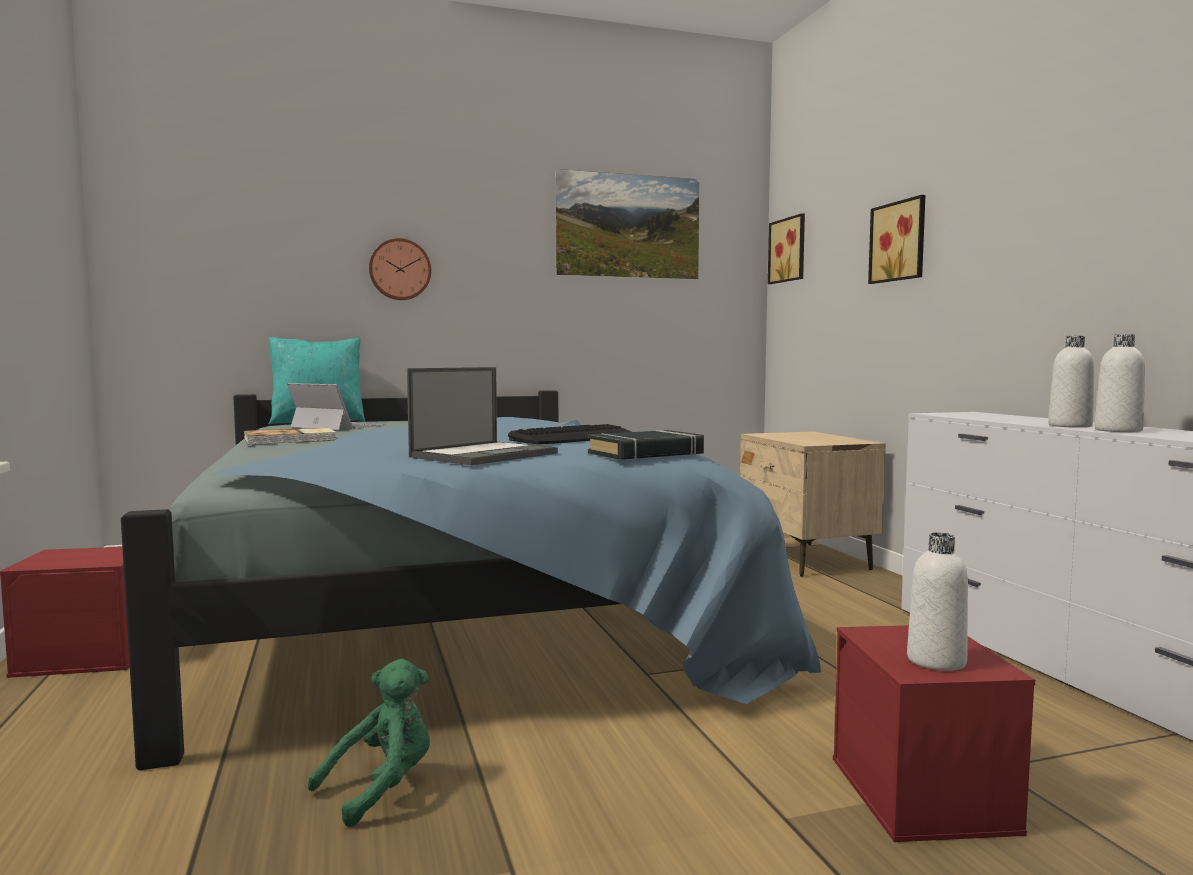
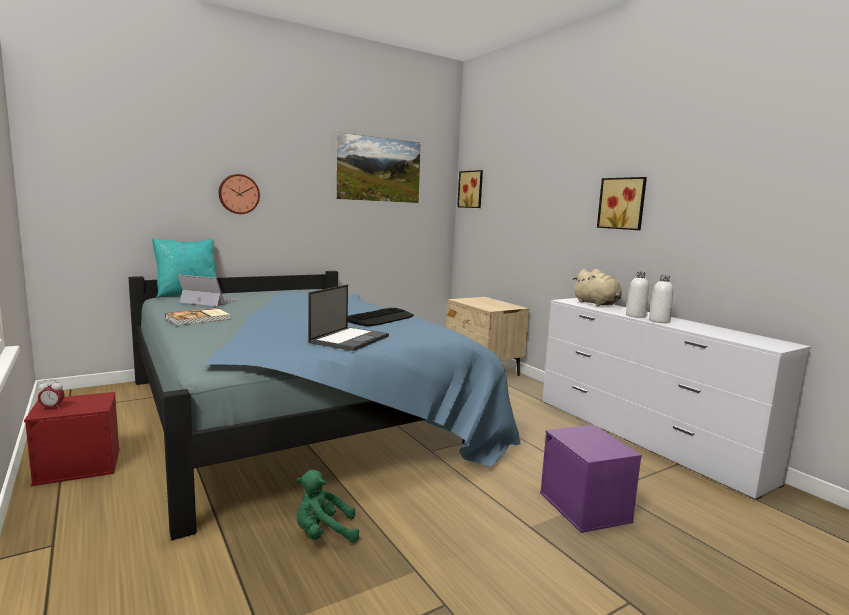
camera: 15 degrees left, 5 degrees up
(49, 560) = (52, 408): none -> alarm clock
(382, 788) = (323, 534): green plush toy -> green plush toy turned 135 degrees counterclockwise
(646, 454) = (436, 336): black book -> none
(900, 241) = (541, 198): picture -> picture (623, 203)
(924, 795) = (585, 507): red storage box -> purple storage box
(936, 661) = (598, 448): white bottle -> none
(1000, 416) = (597, 304): none -> beige plush toy

